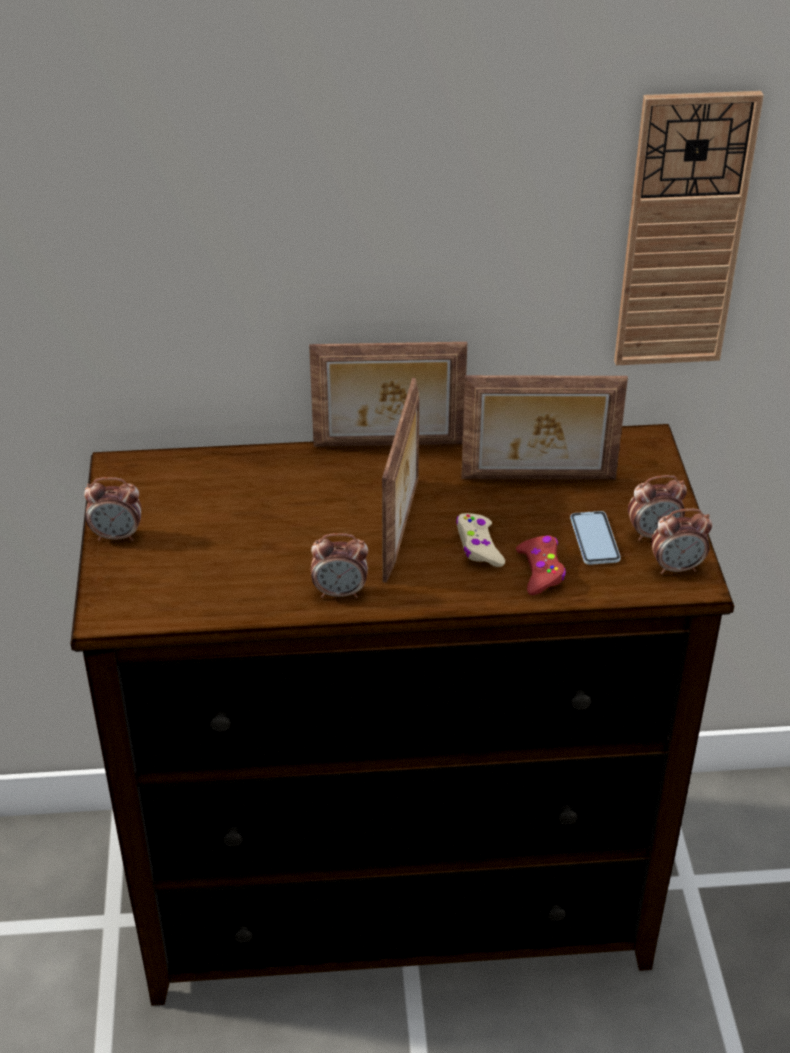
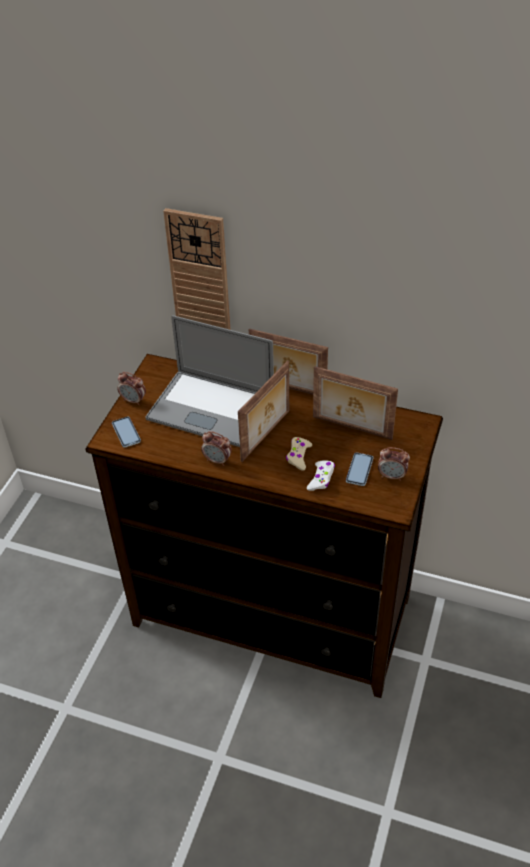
camera: 25 degrees right, 5 degrees up
(137, 593) = (126, 432): none -> phone
(272, 512) = (210, 409): none -> laptop
(541, 571) = (321, 478): red game controller -> white game controller
(676, 567) = (392, 498): alarm clock -> none
(683, 233) = (454, 318): wall clock -> wall clock (200, 281)

